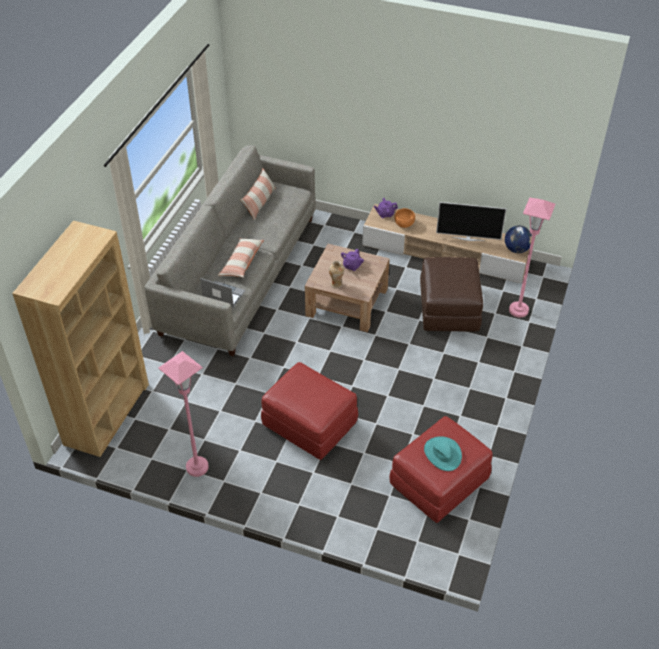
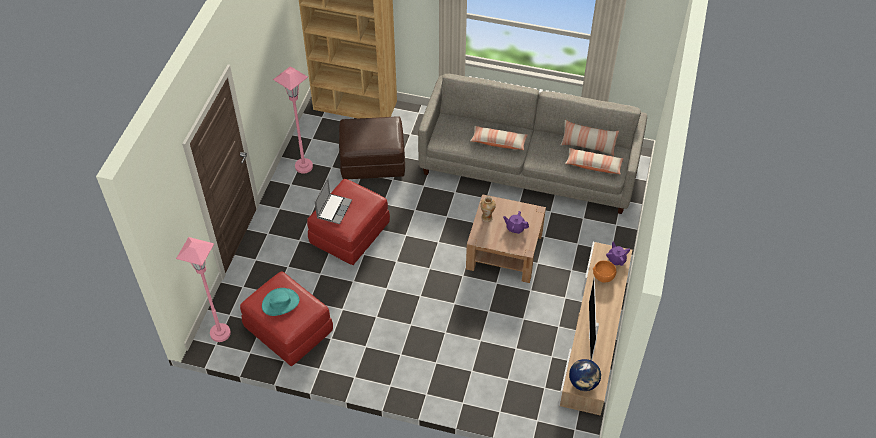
camera: 85 degrees right, 5 degrees up
(223, 295) = (453, 135): laptop -> laptop (334, 209)
(285, 202) = (593, 165): none -> pillow
(449, 309) = (507, 337): brown ottoman -> brown ottoman (372, 161)
(518, 310) = (515, 402): pink floor lamp -> pink floor lamp (220, 333)

